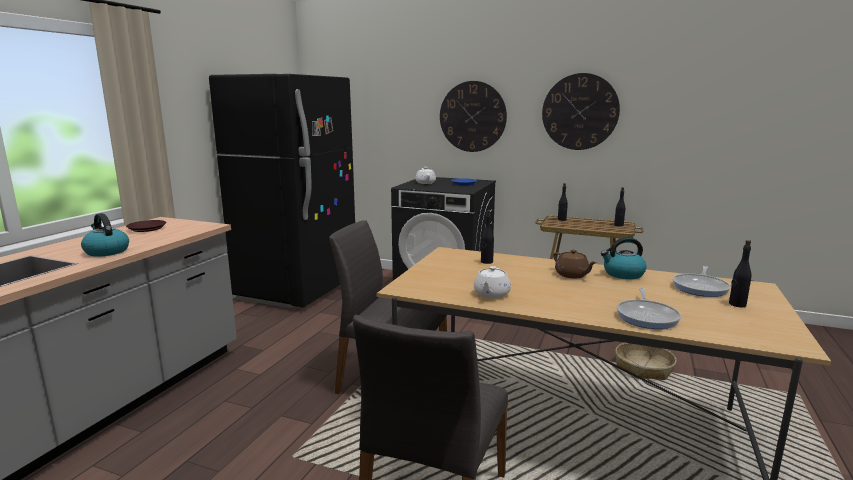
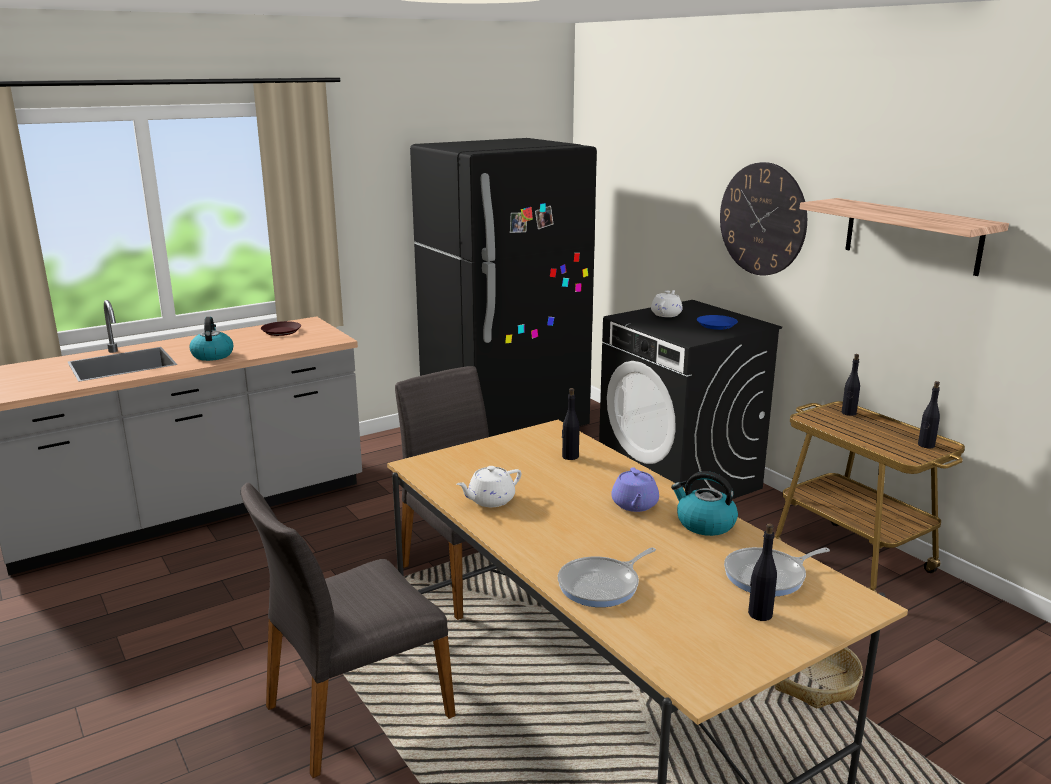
camera: 35 degrees right, 5 degrees up
(572, 275) = (634, 505): brown teapot -> purple teapot
(580, 112) = (912, 235): wall clock -> shelf

